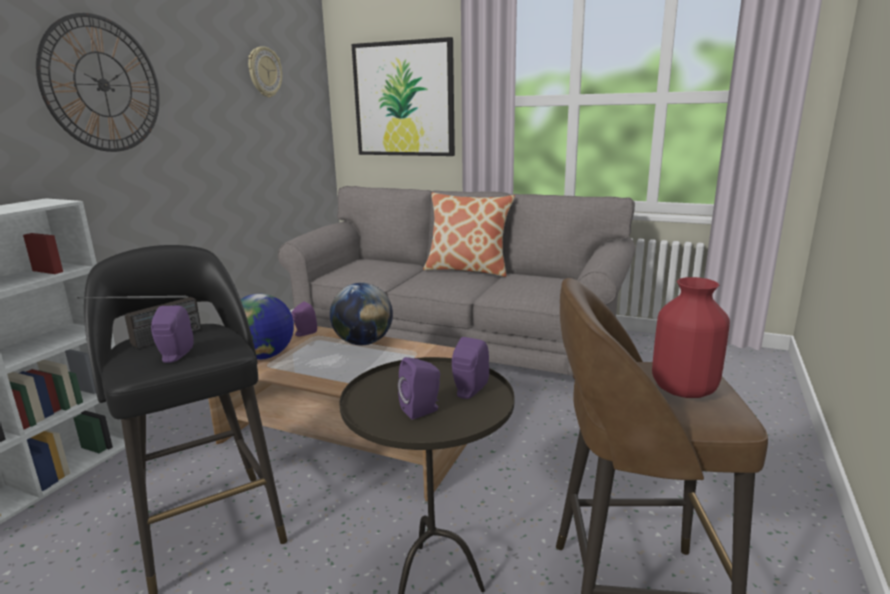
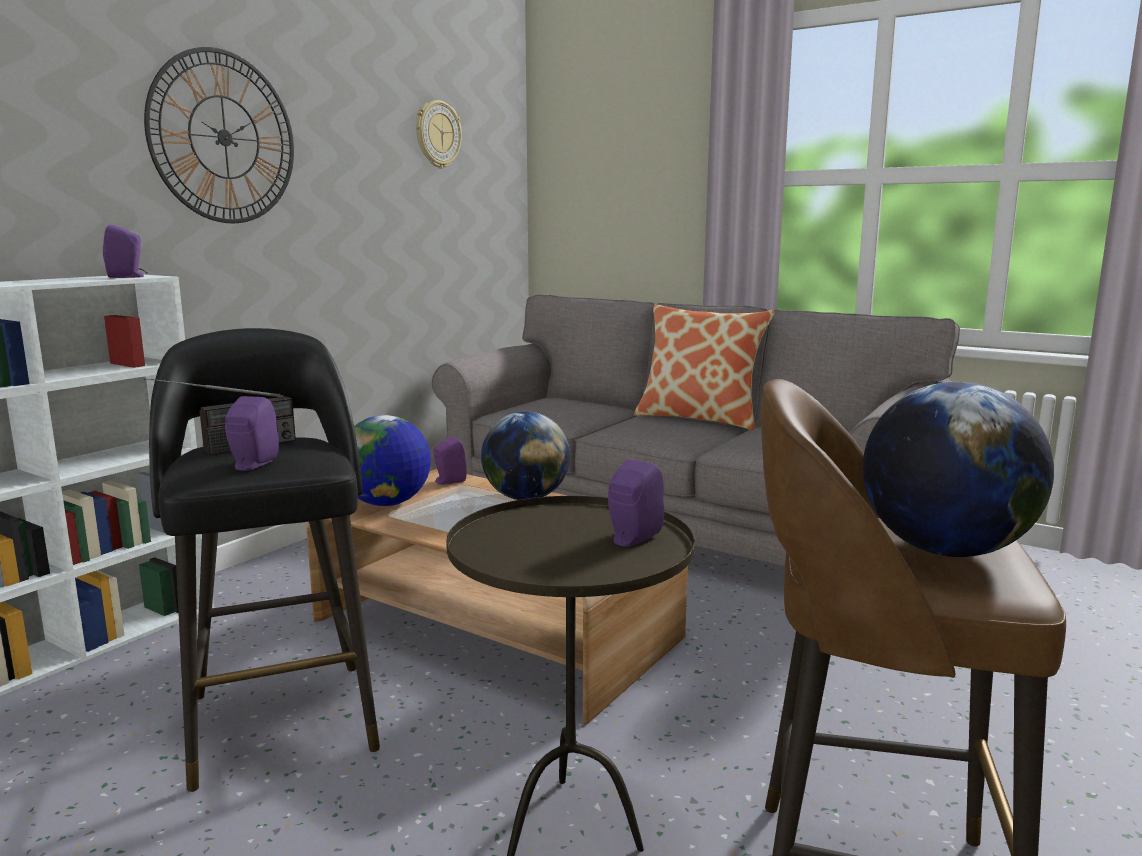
camera: 10 degrees right, 5 degrees down
(404, 99) = (628, 177): picture -> none
(422, 410) = (559, 553): purple speaker -> purple speaker (128, 277)
(682, 389) = (945, 550): red vase -> globe

